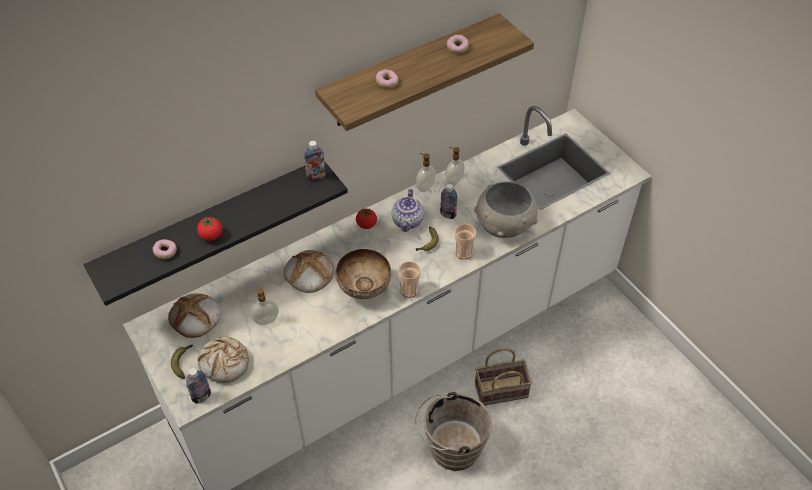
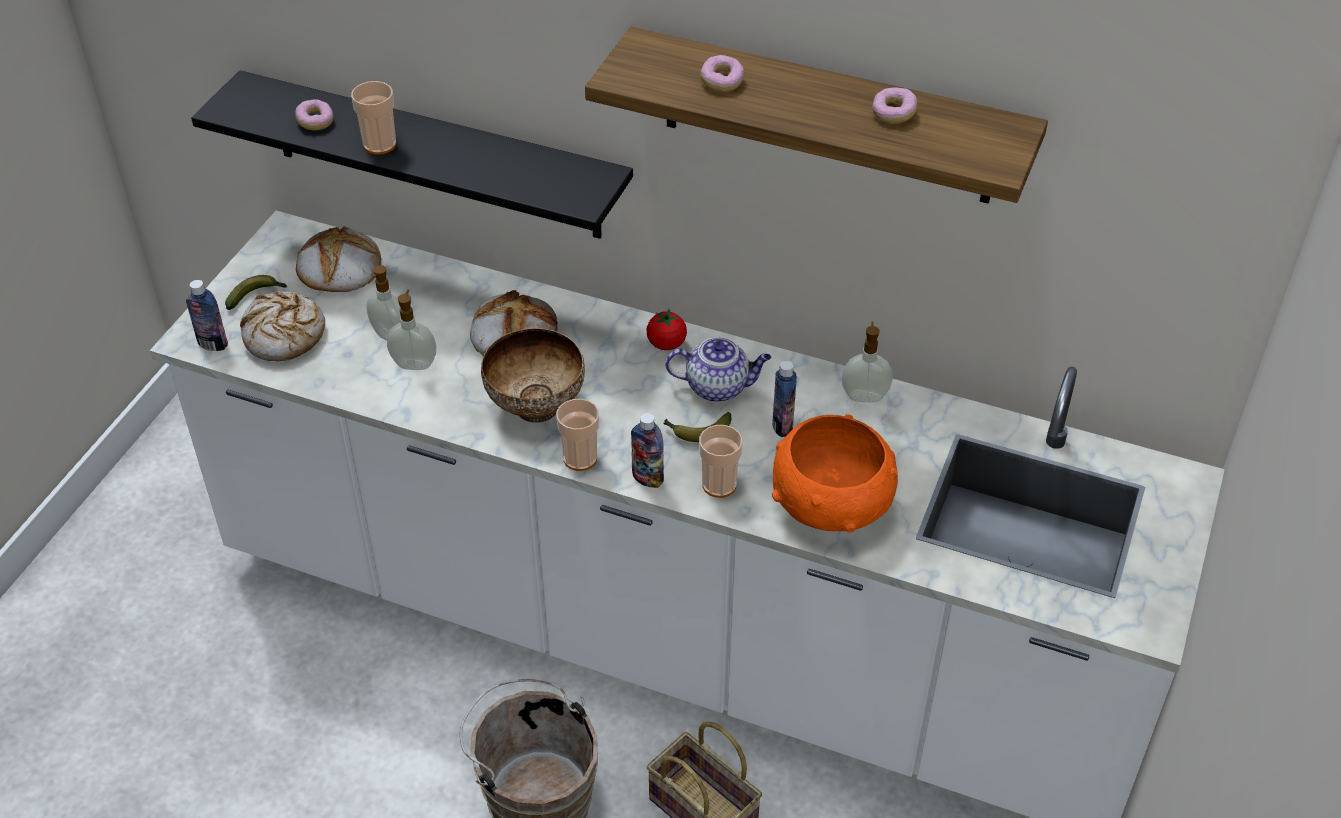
camera: 55 degrees right, 5 degrees down
(211, 236) = (380, 144): tomato -> cup
(316, 176) = (587, 181): bottle -> bottle (647, 478)
(408, 222) = (718, 387): teapot -> teapot turned 150 degrees counterclockwise
(425, 187) = (814, 369): soap dispenser -> soap dispenser (414, 363)
(504, 225) = (831, 507): grey bowl -> orange bowl

